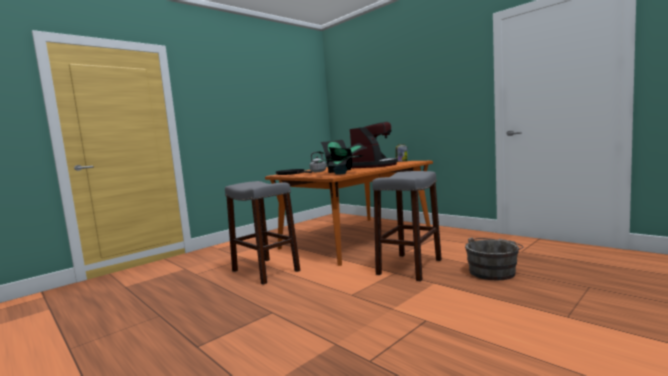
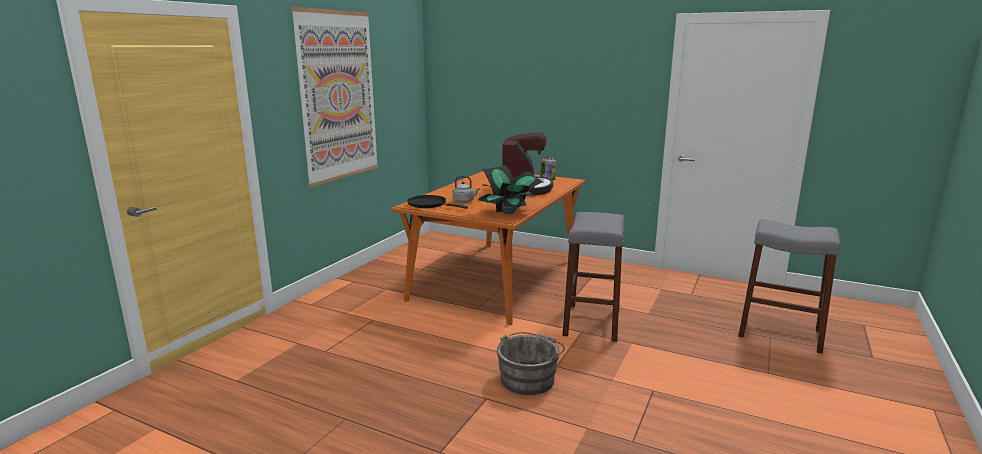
camera: 20 degrees left, 10 degrees up
(250, 109) = (338, 96): none -> picture
(265, 271) = (421, 339): grey stool -> grey stool (779, 333)
(493, 271) = (679, 323): grey bucket -> grey bucket (529, 378)

